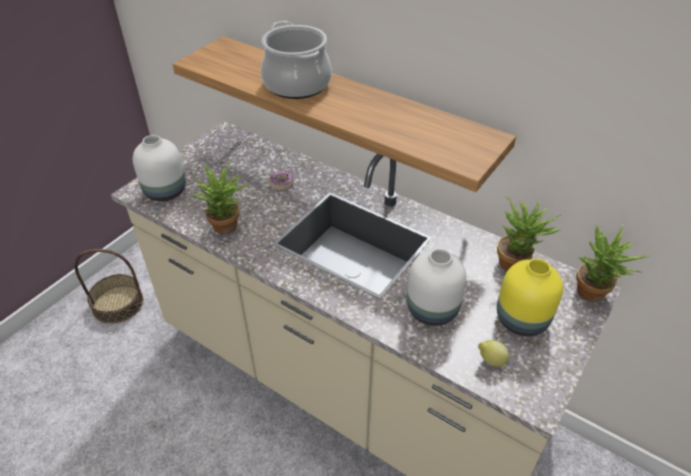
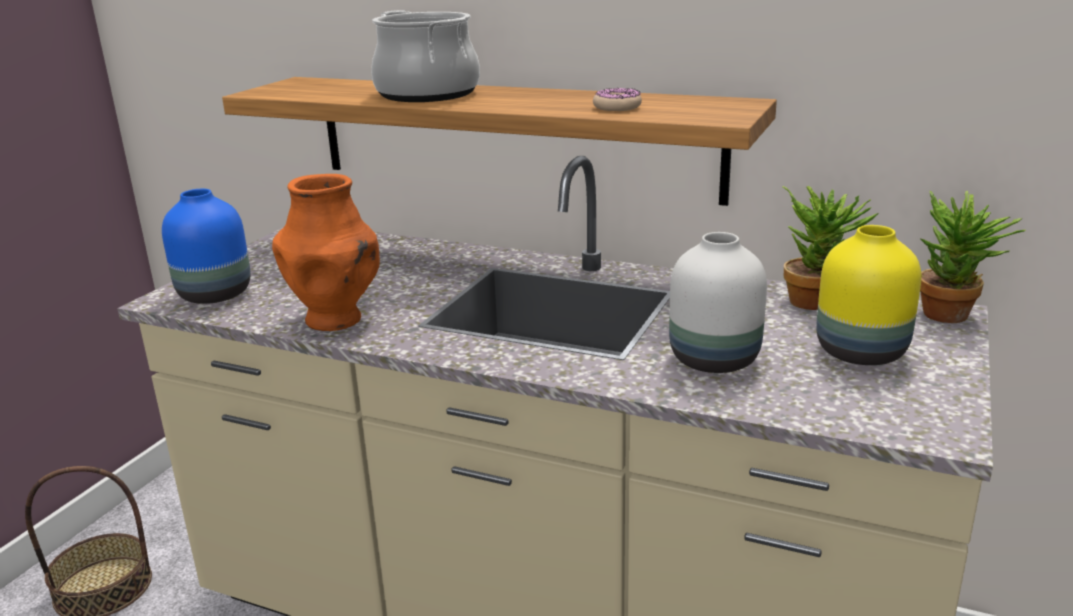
camera: 10 degrees left, 20 degrees down
(164, 191) = (213, 295): white vase -> blue vase
(228, 229) = (335, 320): potted plant -> orange vase
(281, 183) = (410, 268): donut -> donut (617, 107)
(490, 361) = (839, 400): lemon -> none

